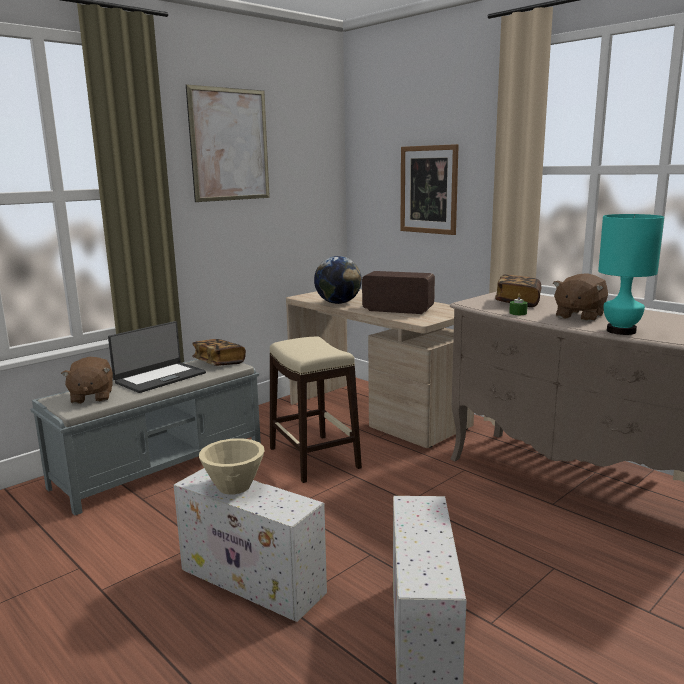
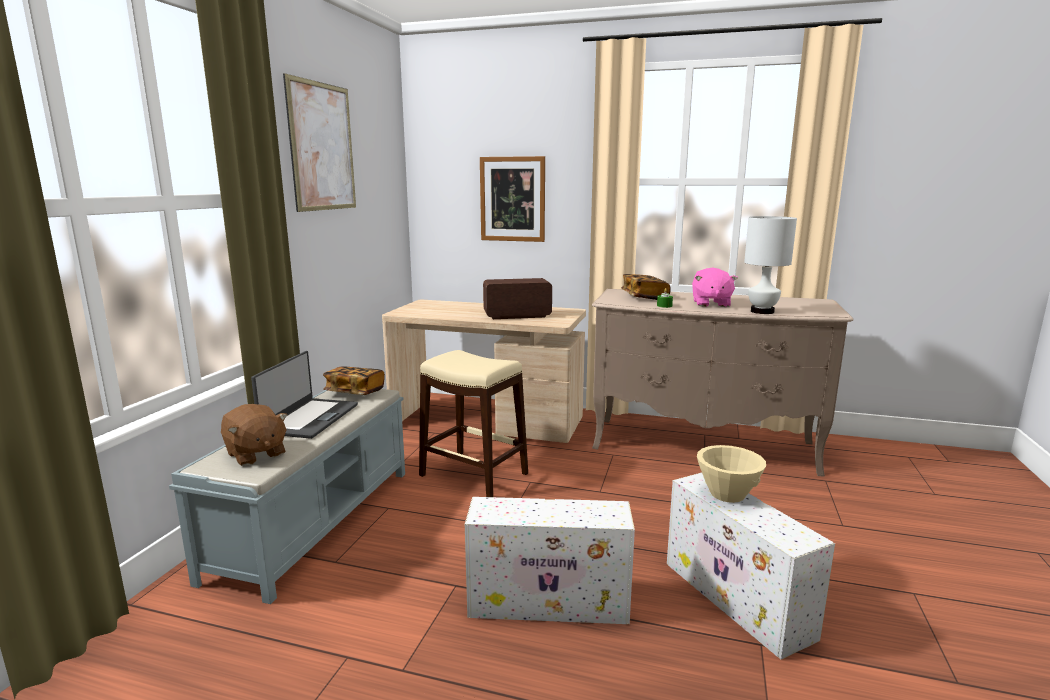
camera: 30 degrees left, 0 degrees up
(233, 486) = (529, 509): beige bowl -> beige bowl (727, 494)
(338, 303) = (448, 315): globe -> none
(579, 316) = (710, 304): brown plush toy -> pink plush toy
(621, 331) = (762, 311): turquoise table lamp -> white table lamp

